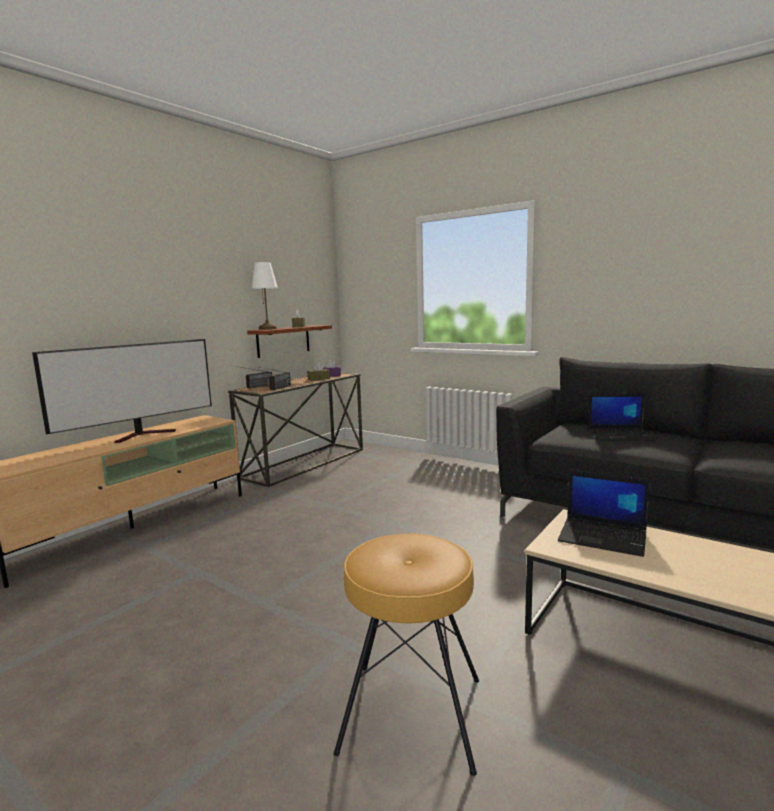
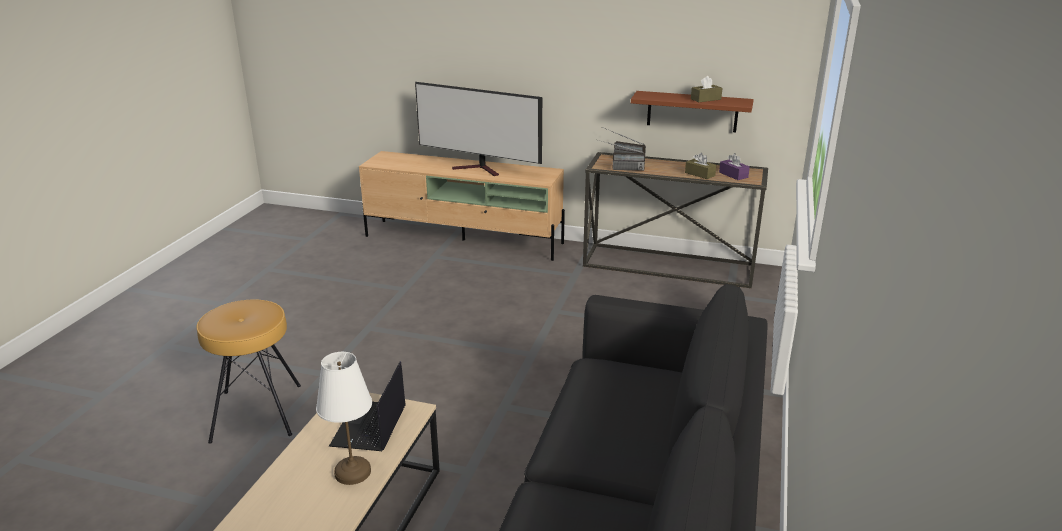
camera: 70 degrees right, 15 degrees up
(268, 329) = (654, 95): white table lamp -> white table lamp (353, 472)
(621, 435) = (622, 414): laptop -> none

